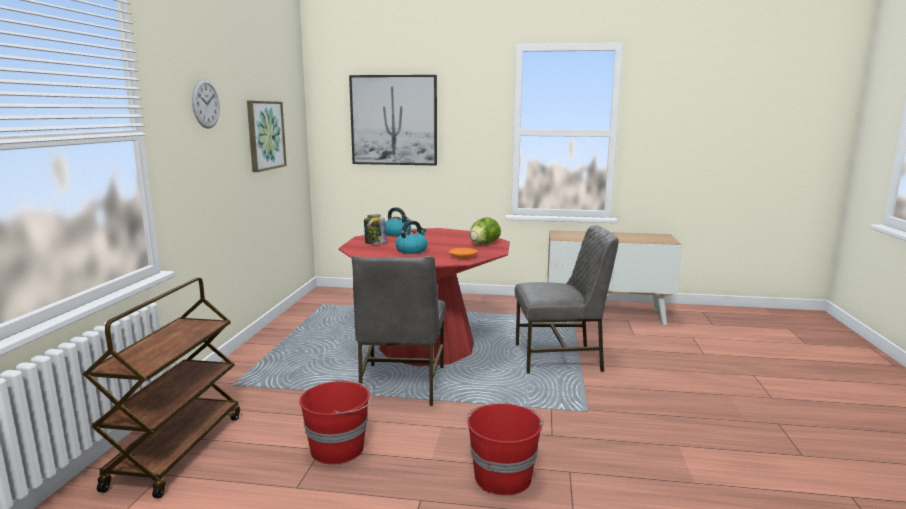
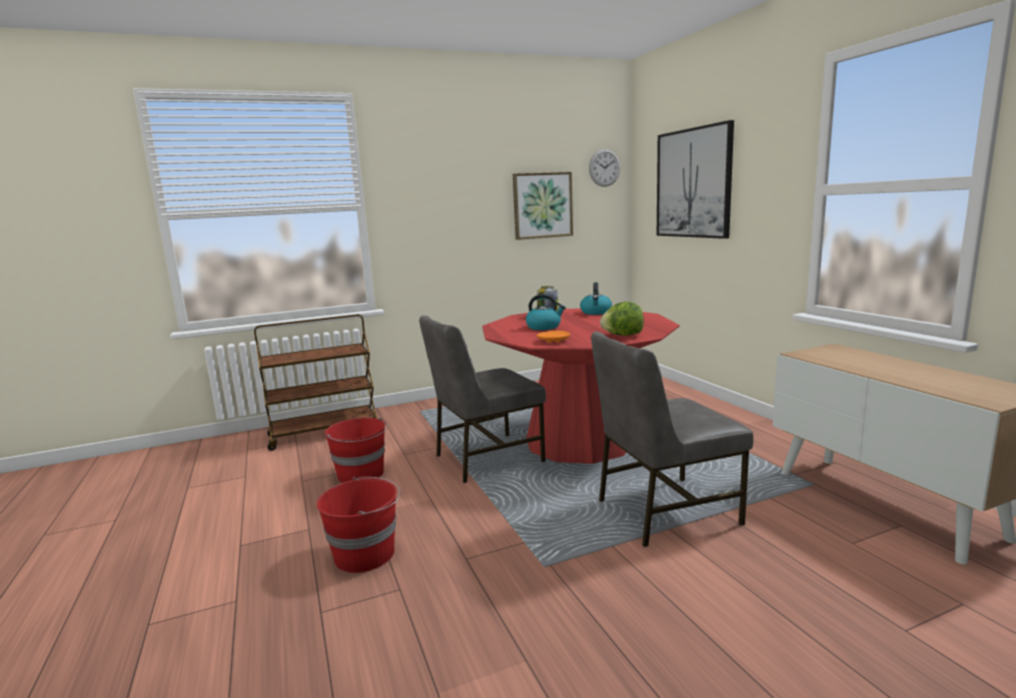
camera: 60 degrees right, 0 degrees up
(205, 103) = (447, 179): wall clock -> wall clock (604, 168)
(559, 358) = (664, 511): grey chair -> grey chair turned 105 degrees clockwise

